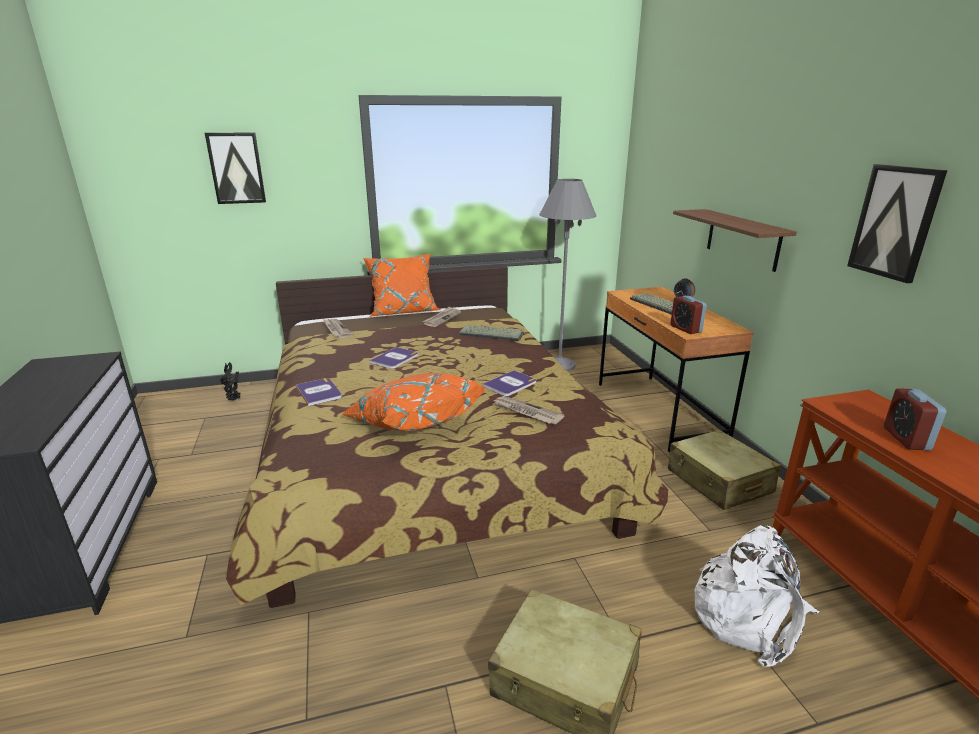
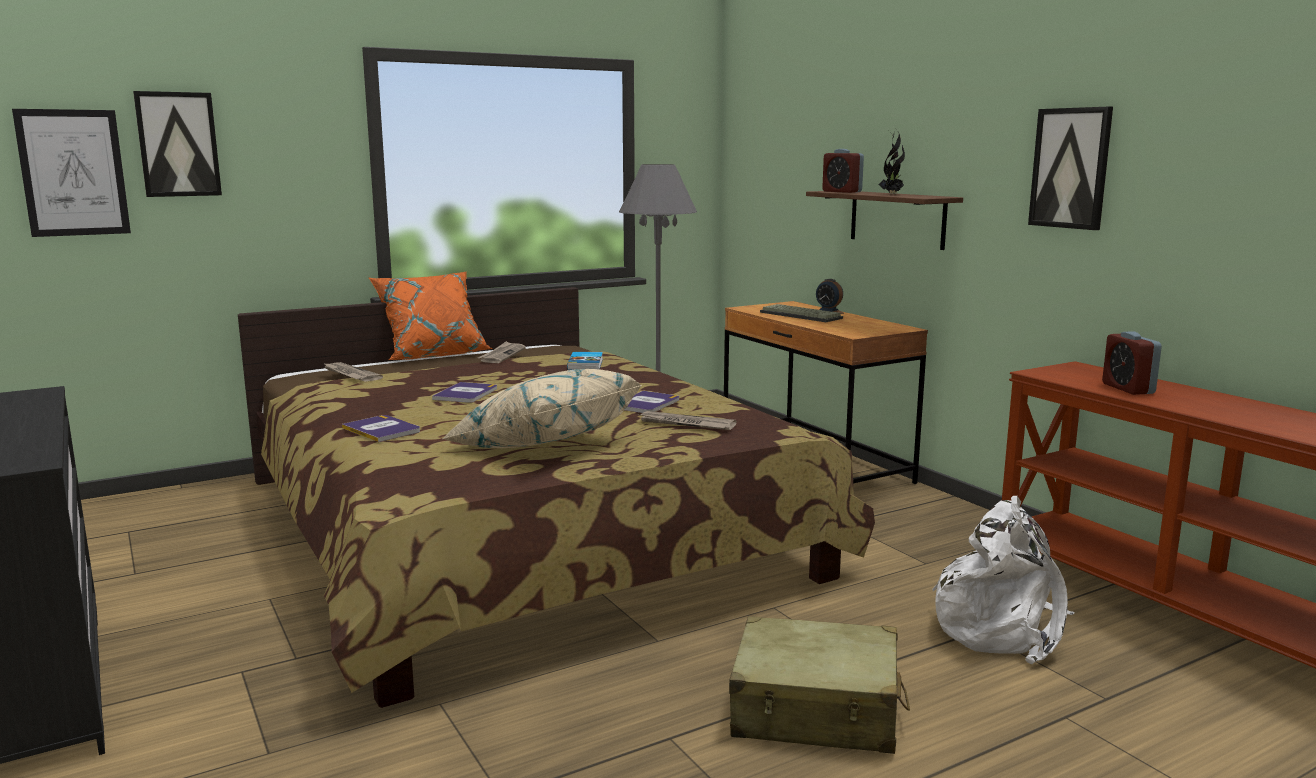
camera: 15 degrees left, 10 degrees down
(172, 188) = (73, 173): none -> picture
(234, 400) = (166, 507): potted plant -> potted plant (892, 194)
(413, 423) = (543, 444): orange pillow -> beige pillow
(492, 334) = (586, 364): keyboard -> book
(685, 329) = (847, 331): alarm clock -> alarm clock (842, 191)
(719, 481) = (917, 520): beige suitcase -> none

